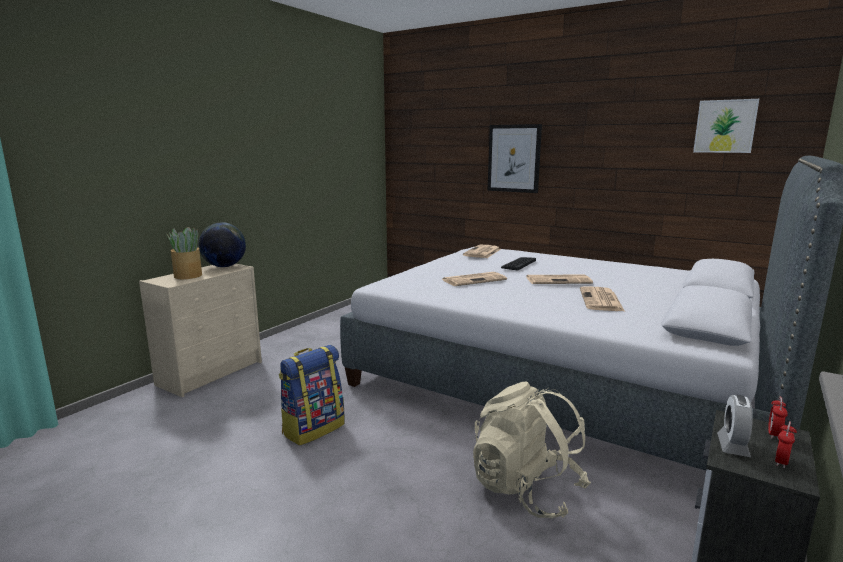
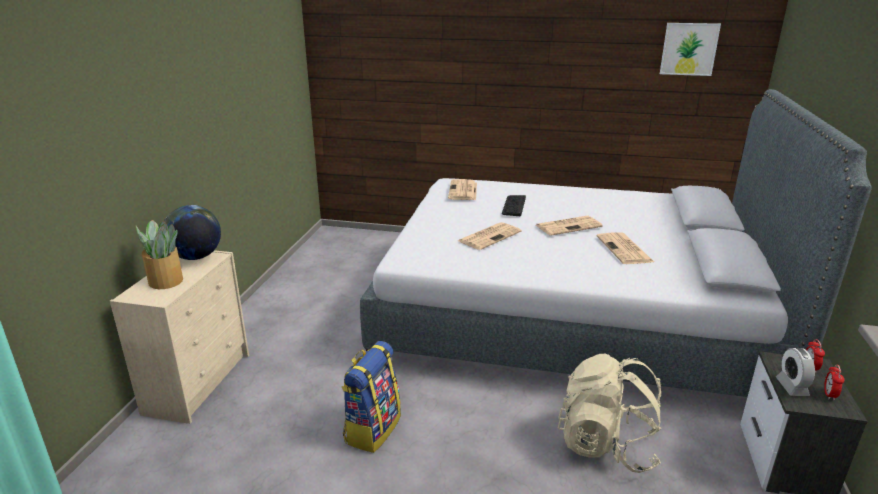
camera: 20 degrees left, 10 degrees up
(514, 158) = (473, 76): picture -> none

